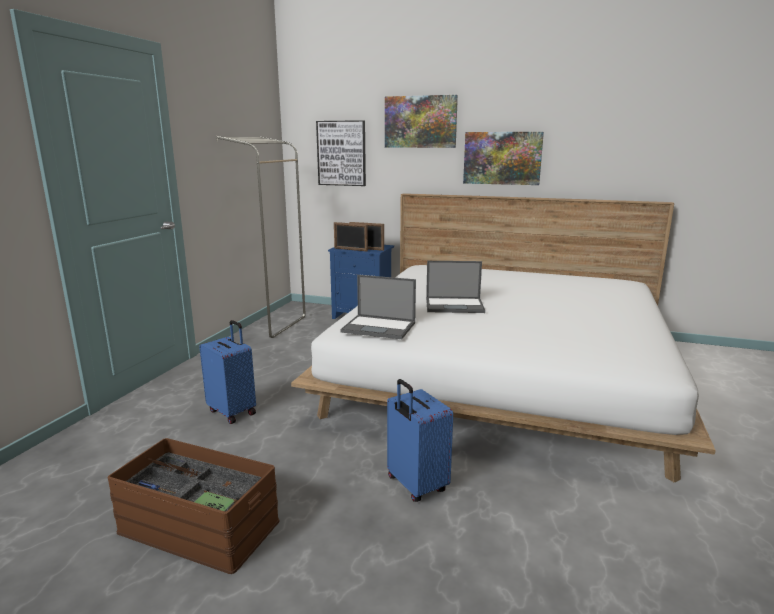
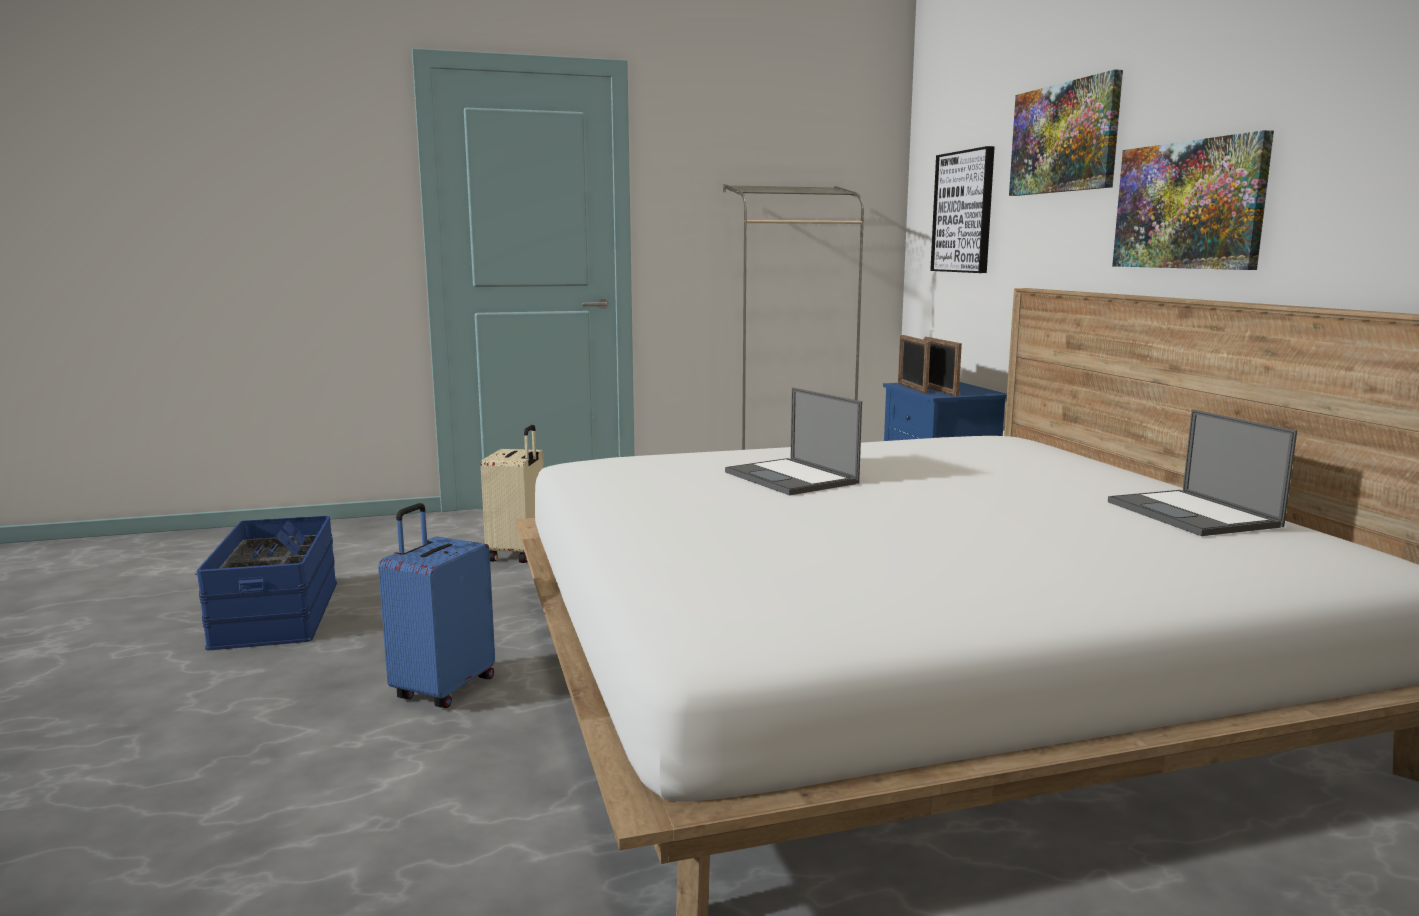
camera: 55 degrees right, 5 degrees down
(197, 527) = (275, 612): brown storage box -> blue storage box
(233, 412) = (518, 553): blue suitcase -> beige suitcase
(380, 327) = (611, 468): laptop -> laptop (1194, 514)

